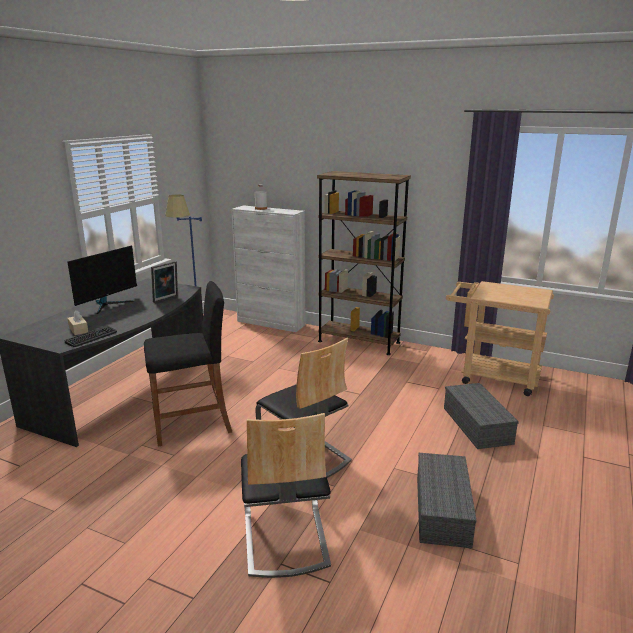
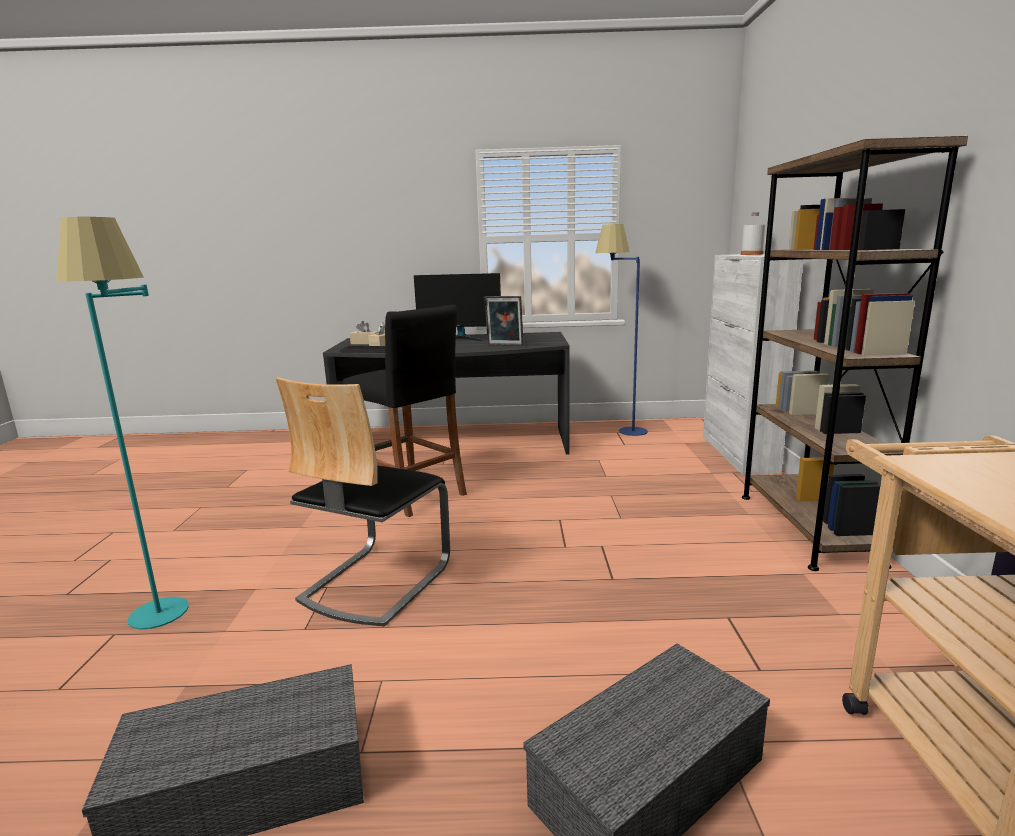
camera: 65 degrees right, 5 degrees down
(49, 334) = (365, 343): none -> beige tissue box
(284, 538) = (170, 621): chair -> turquoise floor lamp

